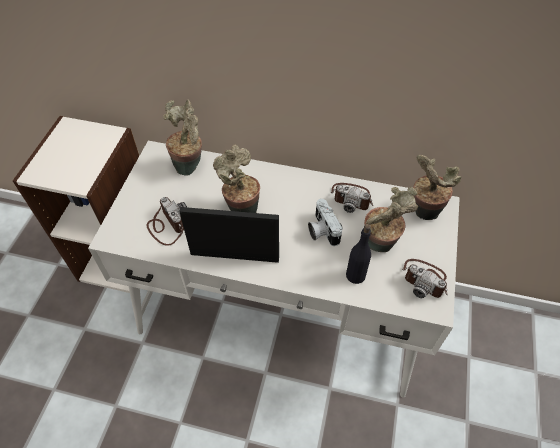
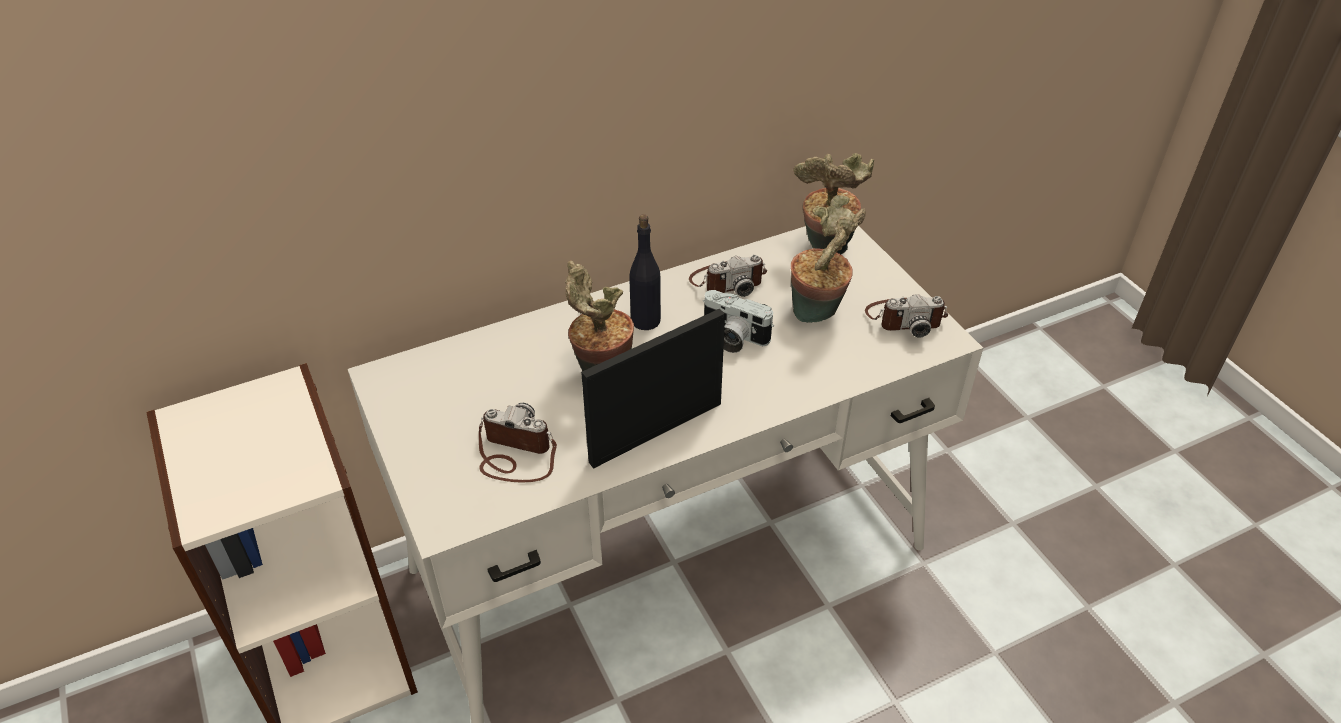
camera: 40 degrees left, 10 degrees down
(190, 166) = (459, 364): potted plant -> none
(355, 275) = (826, 360): black bottle -> black bottle (645, 320)

